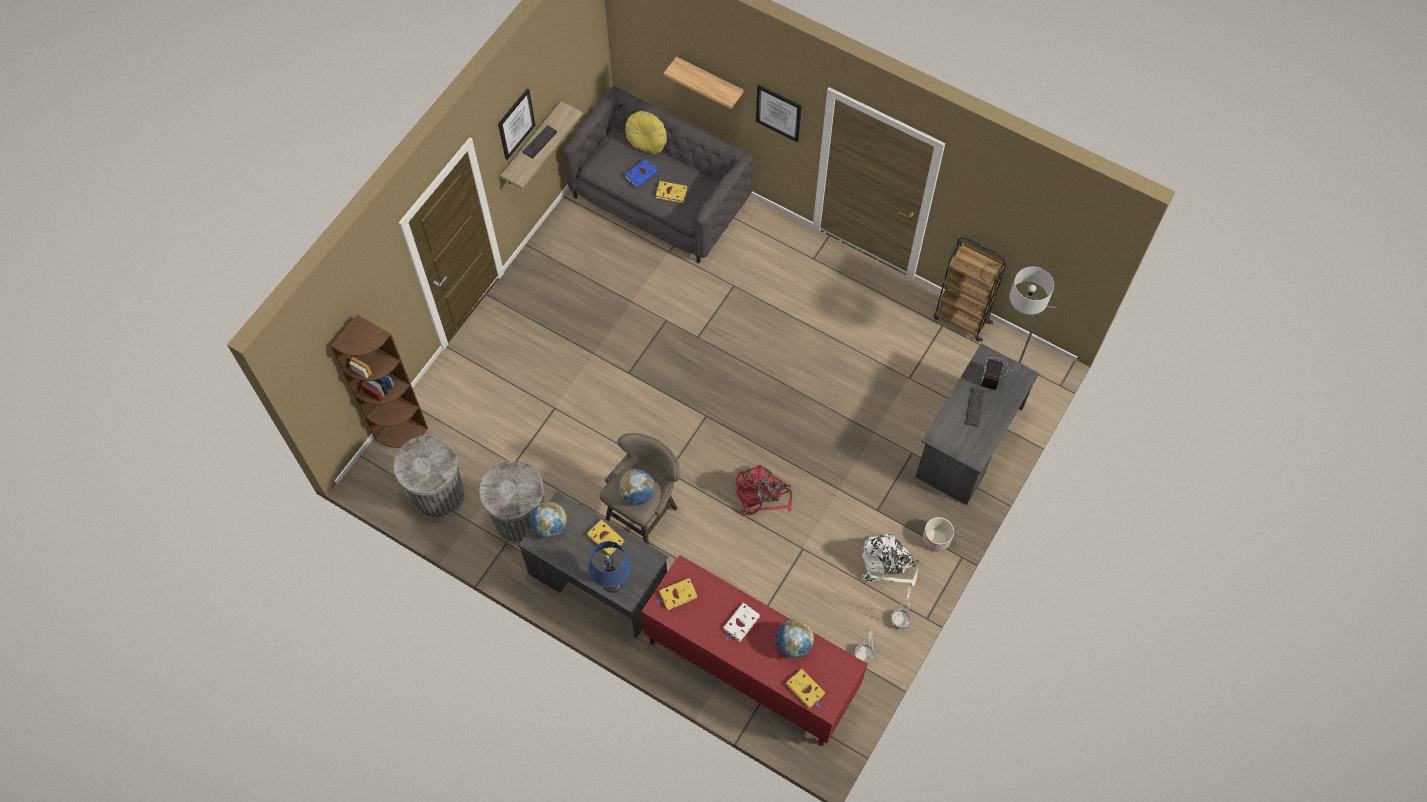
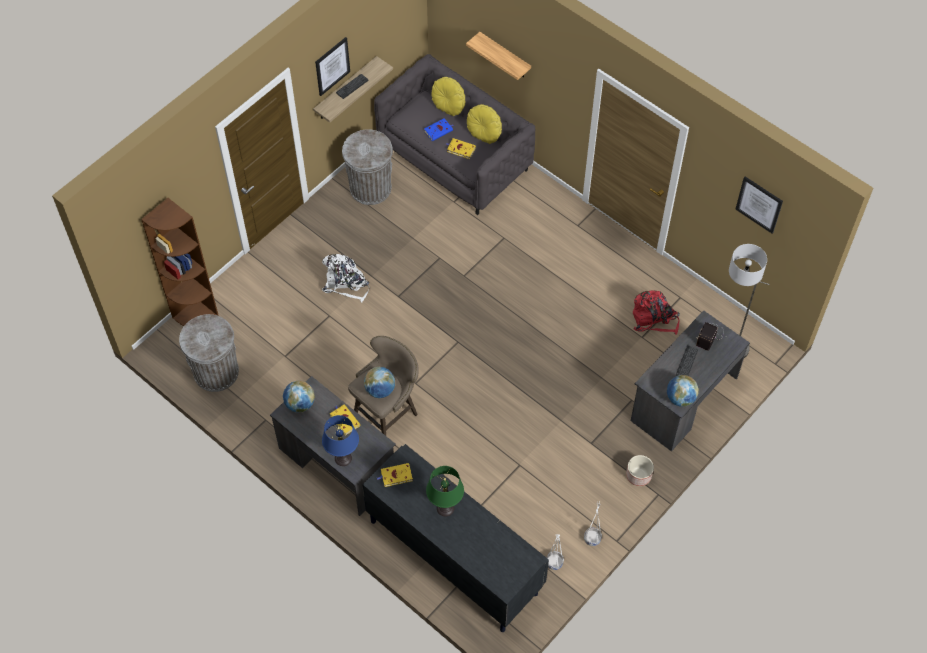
camera: 10 degrees right, 5 degrees down
(520, 519) = (281, 402): grey trash can -> grey trash can (370, 188)
(693, 171) = (484, 135): none -> yellow pillow
(740, 624) = (445, 508): white book -> green table lamp
(751, 665) = (454, 555): red cabinet -> black cabinet
(761, 494) = (492, 414): red backpack -> red backpack (653, 318)
(778, 112) = (558, 89): picture -> picture (759, 204)
(793, 644) = (487, 532): globe -> globe (680, 398)
(806, 690) = (490, 572): yellow book -> none
(887, 563) = (591, 489): white backpack -> white backpack (346, 283)
(961, 320) = (698, 295): brown cart -> none

